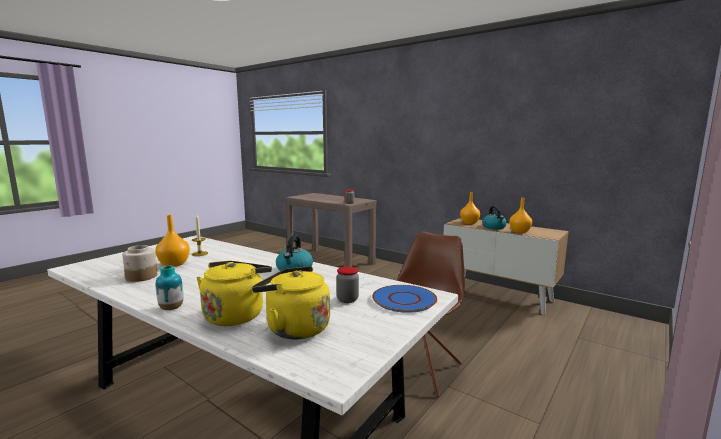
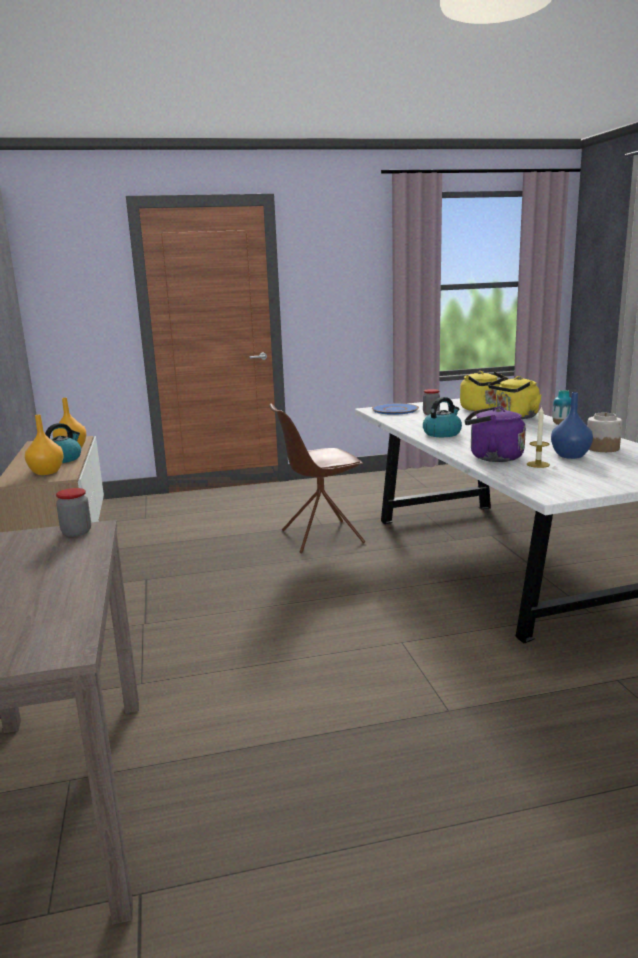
camera: 140 degrees left, 5 degrees up
(175, 264) = (569, 456): orange vase -> blue vase
(234, 254) = (492, 457): none -> purple kettle

